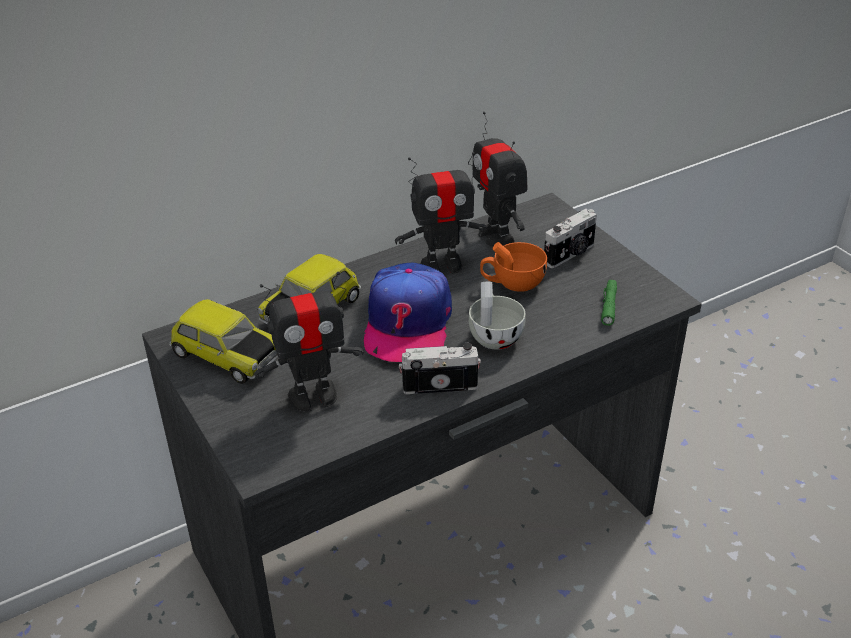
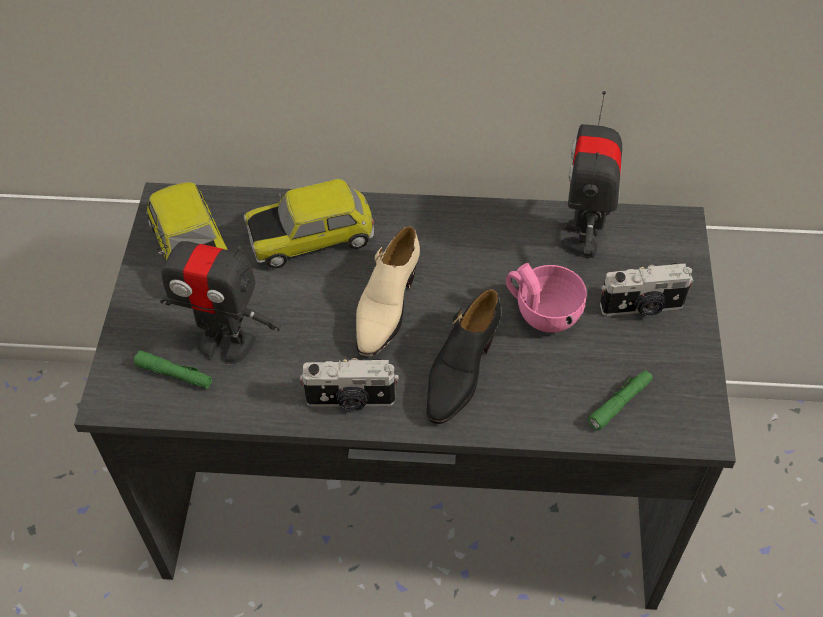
camera: 35 degrees right, 15 degrees up
(293, 431) = (175, 374): none -> green flashlight
(407, 324) = (386, 305): cap -> beige shoe
(439, 384) = (351, 400): camera -> camera turned 150 degrees clockwise
(442, 265) = (488, 247): toy robot -> none
(494, 335) = (460, 369): white cup -> black shoe
(512, 283) = (541, 312): orange cup -> pink cup

